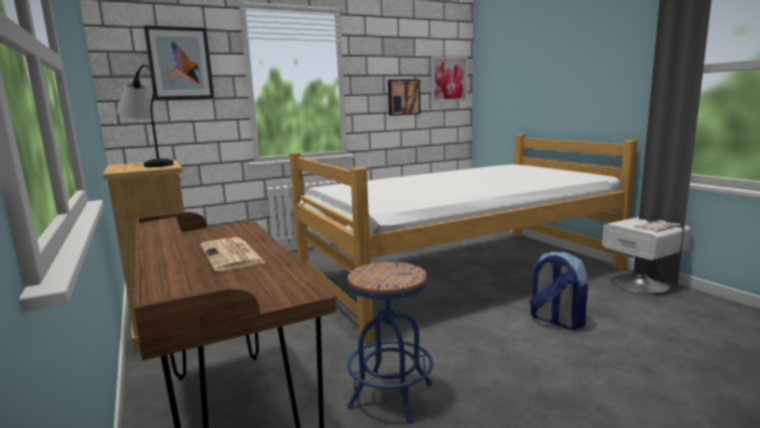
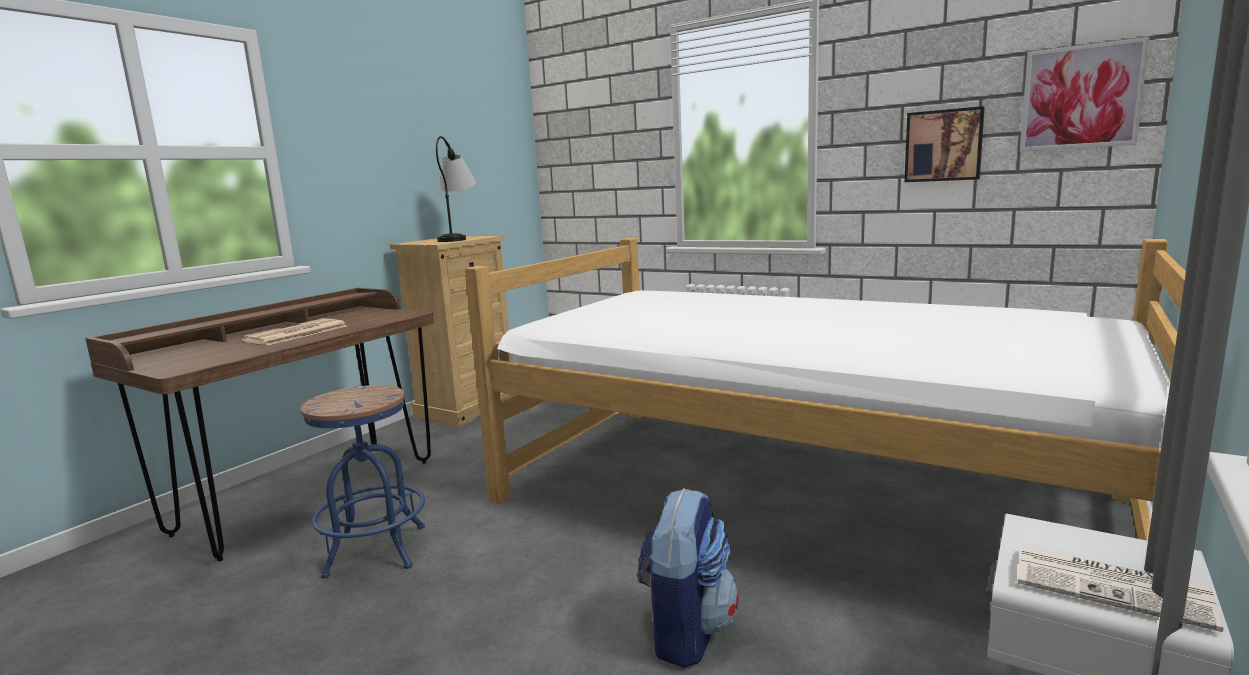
camera: 60 degrees right, 0 degrees up
(180, 63) = (604, 118): picture -> none

